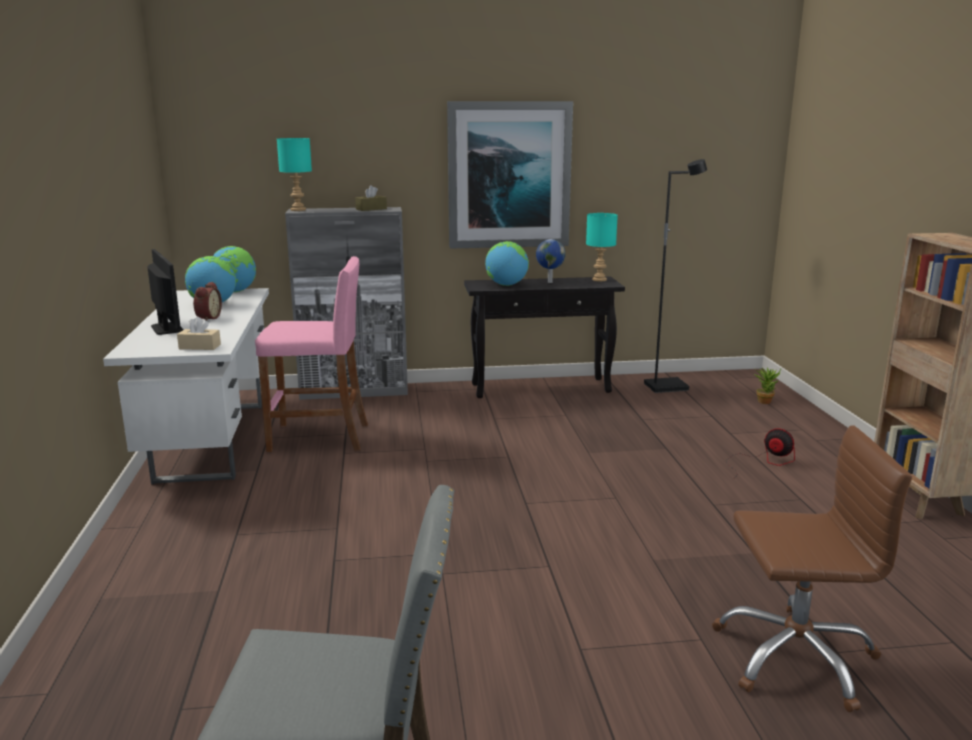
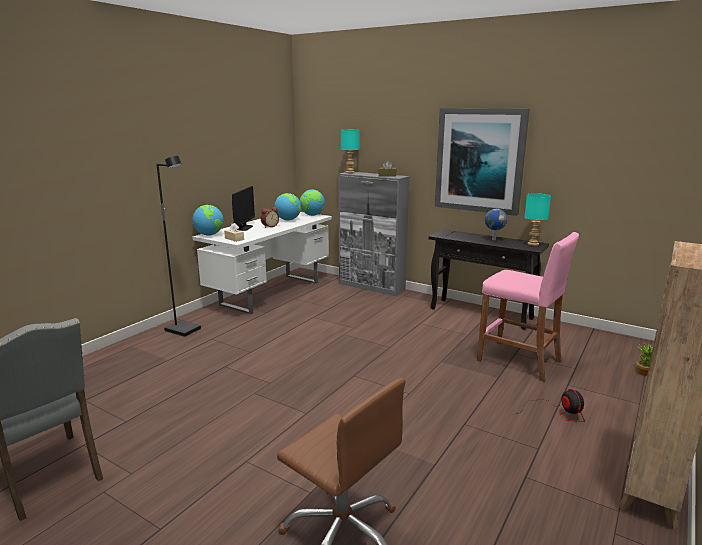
camera: 40 degrees right, 0 degrees up
(319, 437) = (316, 306): pink stool -> pink stool (519, 361)
(506, 285) = (460, 236): globe -> globe (209, 235)
(666, 387) = (575, 338): black floor lamp -> black floor lamp (183, 330)

